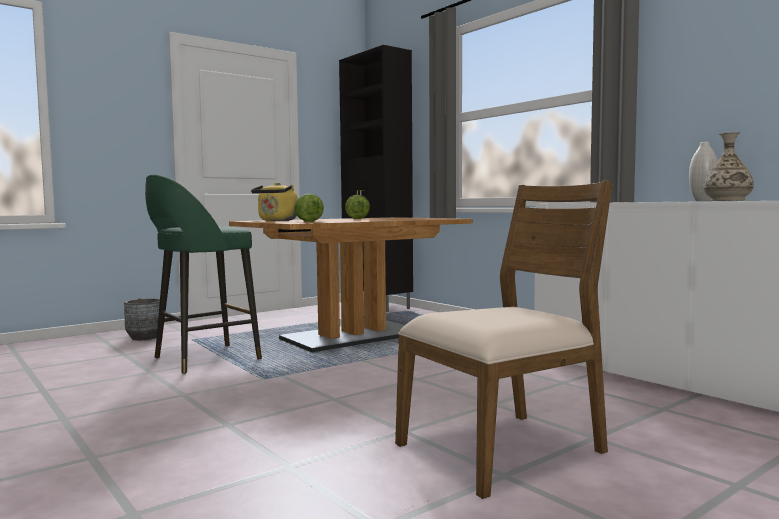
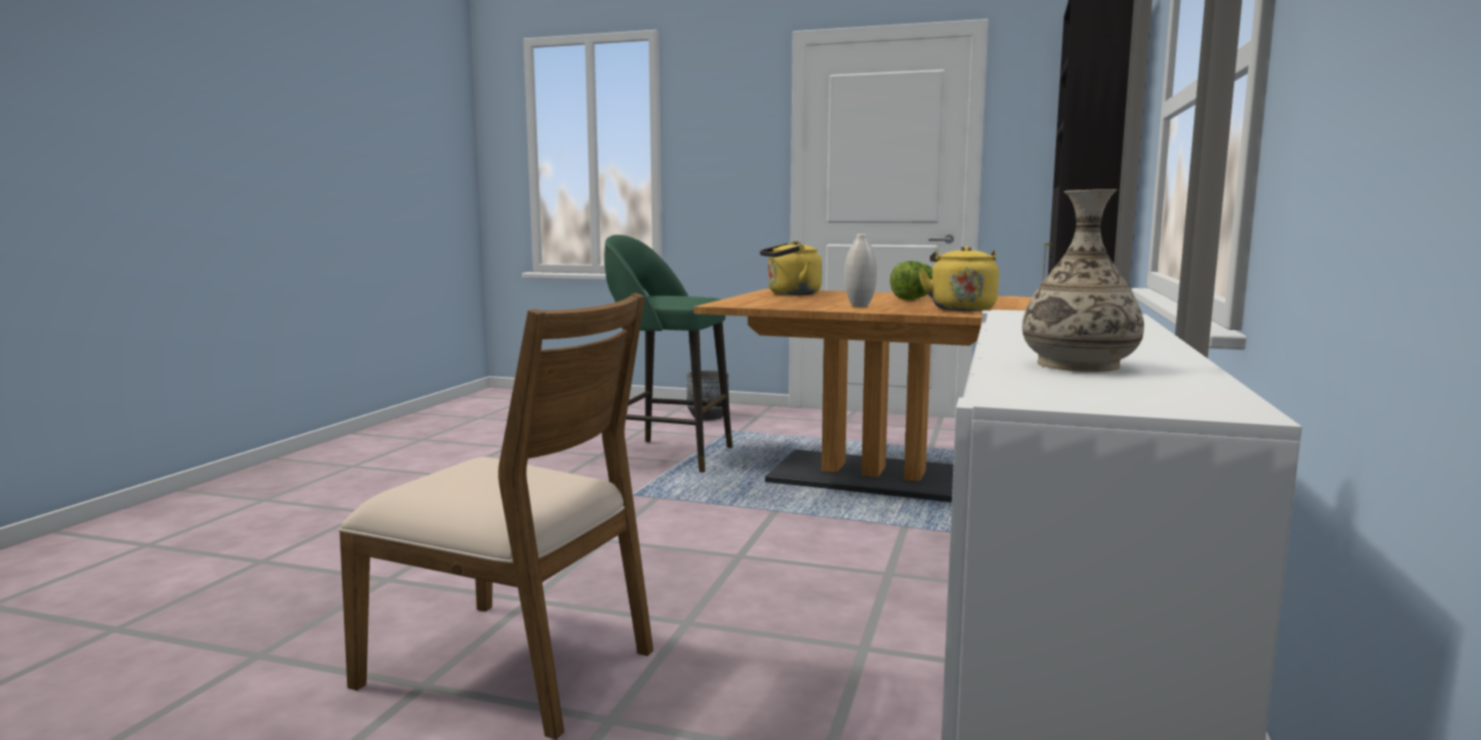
camera: 55 degrees right, 5 degrees up
(307, 221) = (777, 301): lettuce -> none
(413, 218) = (961, 308): none -> yellow kettle
(702, 201) = (1158, 353): white vase -> white vase (859, 306)

